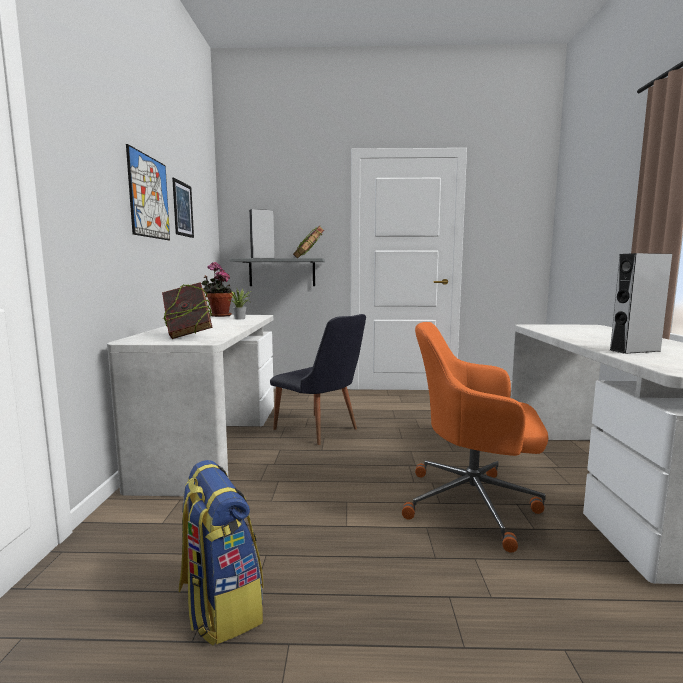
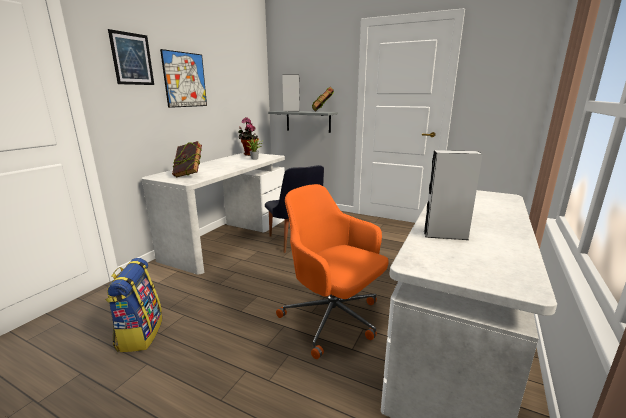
camera: 25 degrees right, 10 degrees up
(183, 209) = (223, 81): picture -> picture (132, 59)

